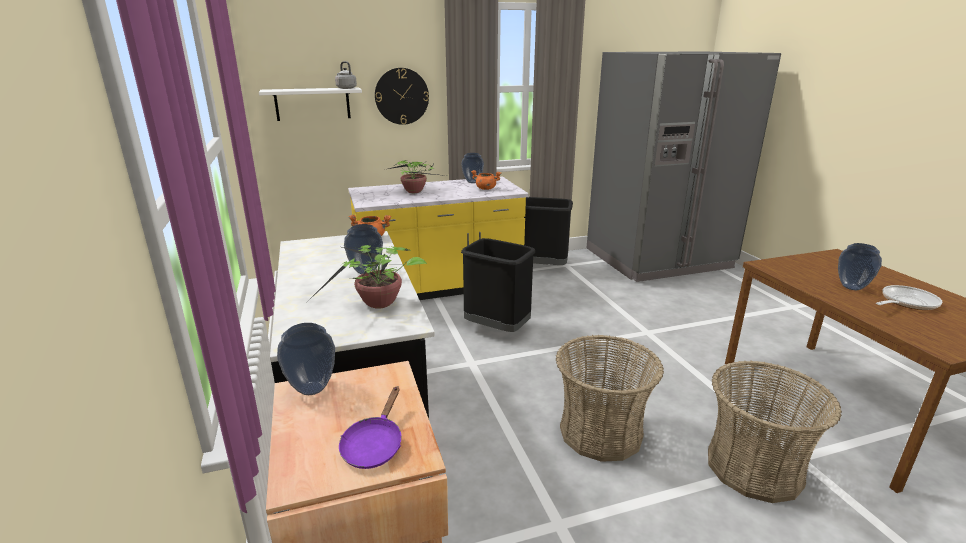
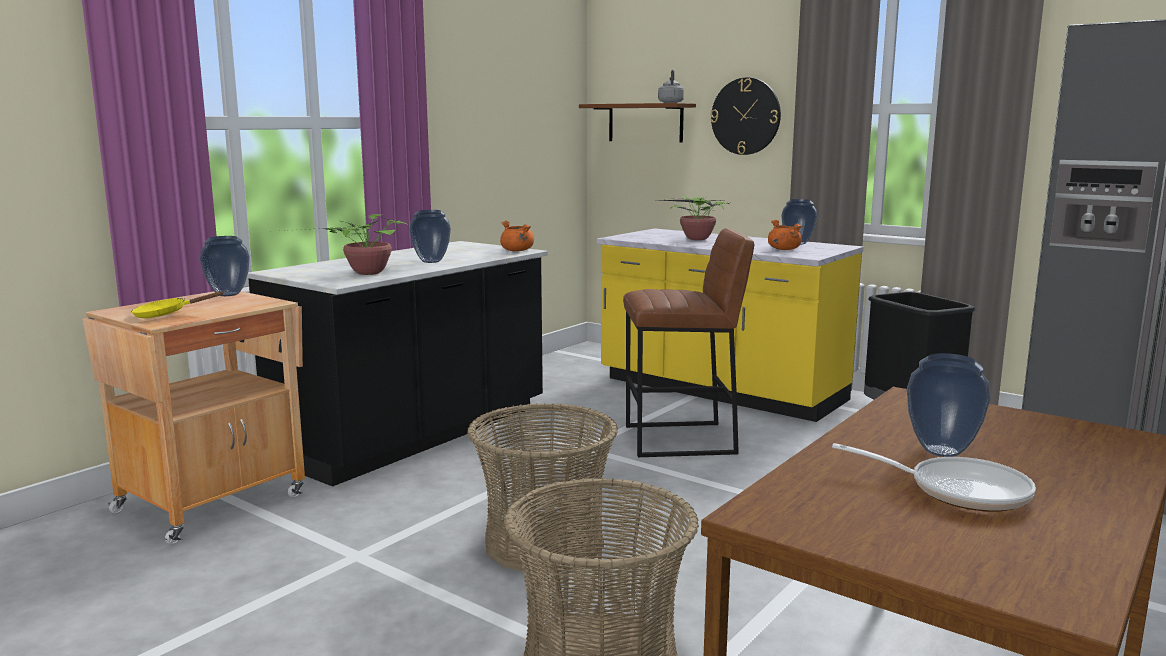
camera: 55 degrees right, 10 degrees down
(312, 104) = (645, 123): white shelf -> brown shelf
(374, 445) = (166, 314): purple frying pan -> yellow frying pan
(497, 329) = (682, 439): black trash can -> brown stool

